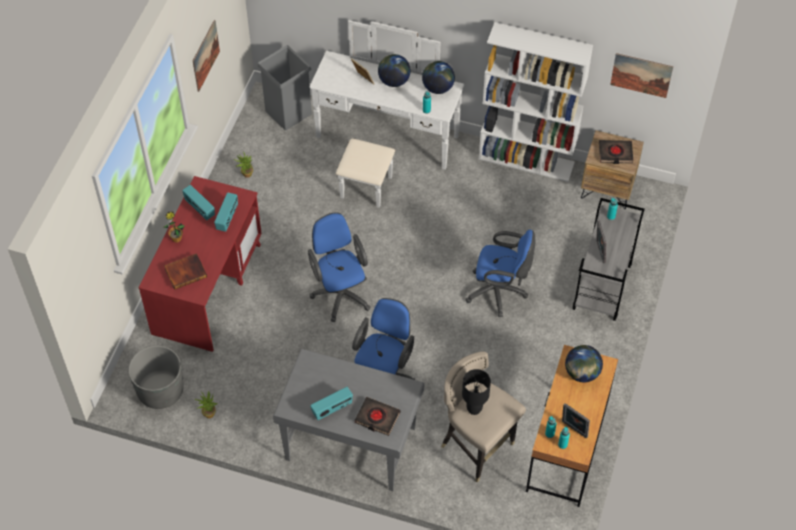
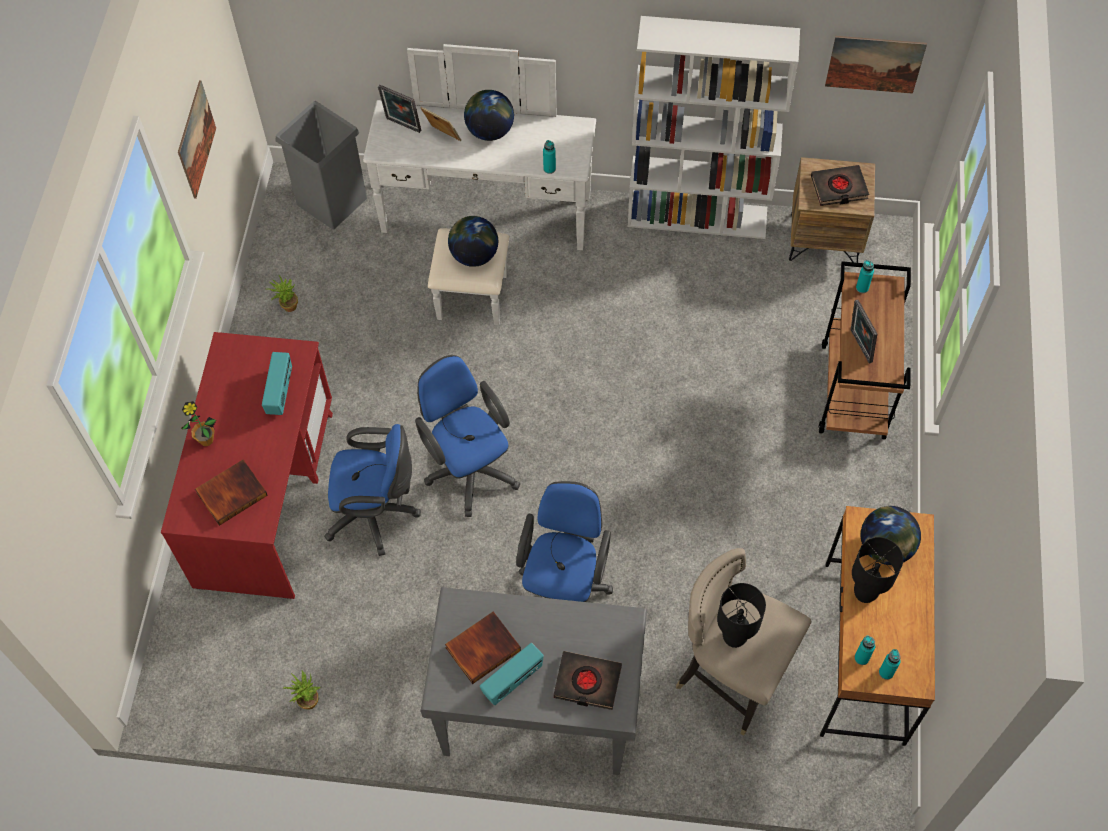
camera: 10 degrees left, 5 degrees up
(160, 391) = (225, 678): grey planter -> none
(199, 209) = (233, 384): radio -> none
(318, 387) = (482, 647): none -> book
(438, 88) = (558, 131): globe -> globe (474, 255)
(499, 292) = (706, 425): blue office chair -> blue office chair (376, 514)
(562, 397) = (865, 593): none -> black table lamp
(573, 430) = (896, 645): picture frame -> picture frame (402, 126)
(602, 288) = (854, 392): grey cart -> brown cart

